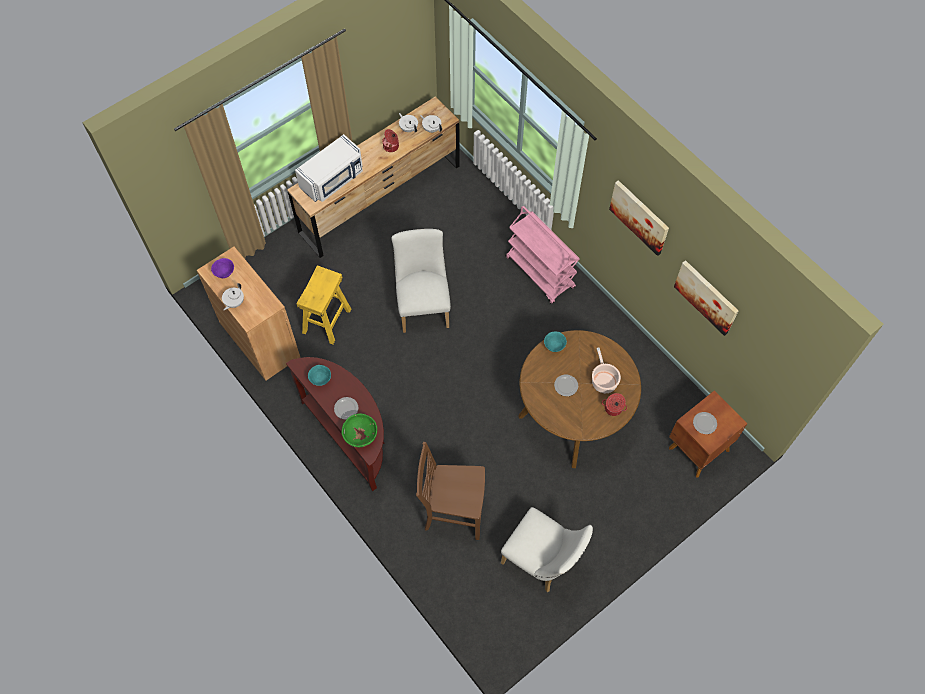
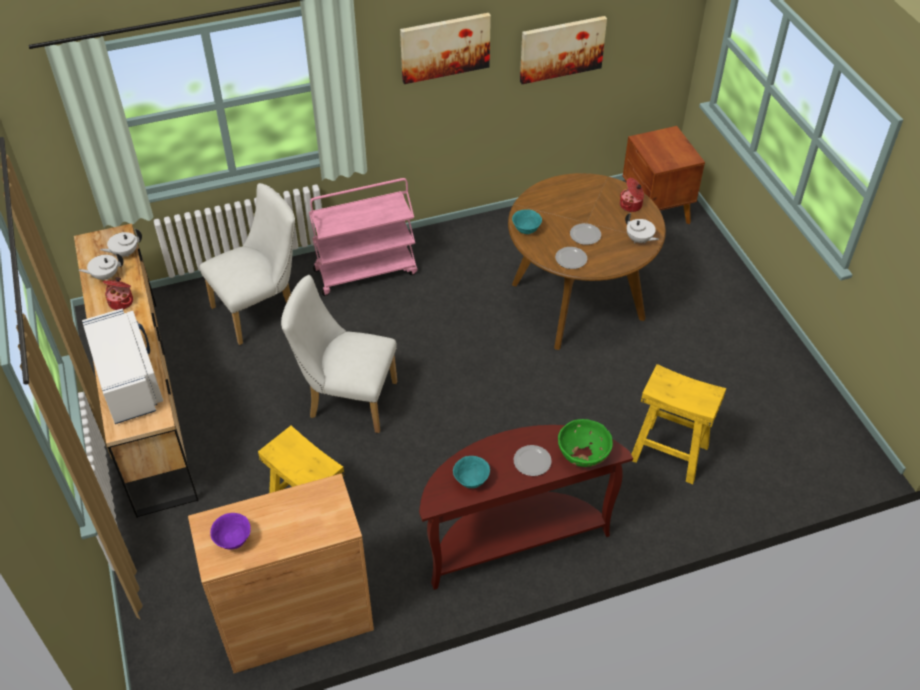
camera: 70 degrees left, 15 degrees down
(234, 302) = (297, 539): white teapot -> white teapot (639, 240)
(453, 512) = (668, 453): brown chair -> yellow stool
(542, 561) = (758, 383): white chair -> white chair (261, 309)
(603, 381) = (591, 203): cooking pot -> none
(704, 423) = (666, 154): plate -> plate (570, 259)

